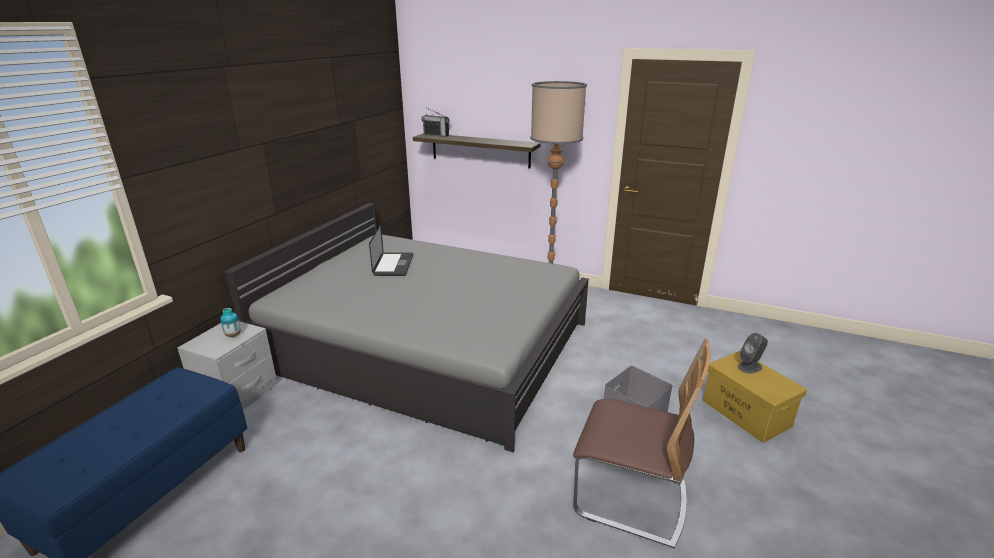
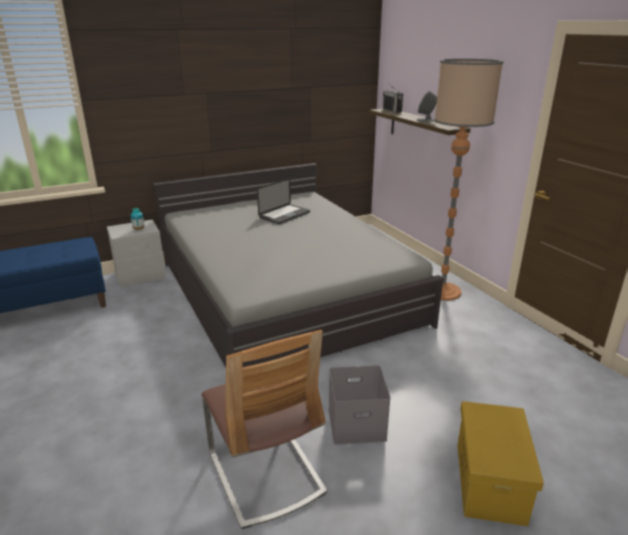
camera: 40 degrees right, 0 degrees up
(750, 366) = (507, 427): grey speaker -> grey speaker (426, 120)

